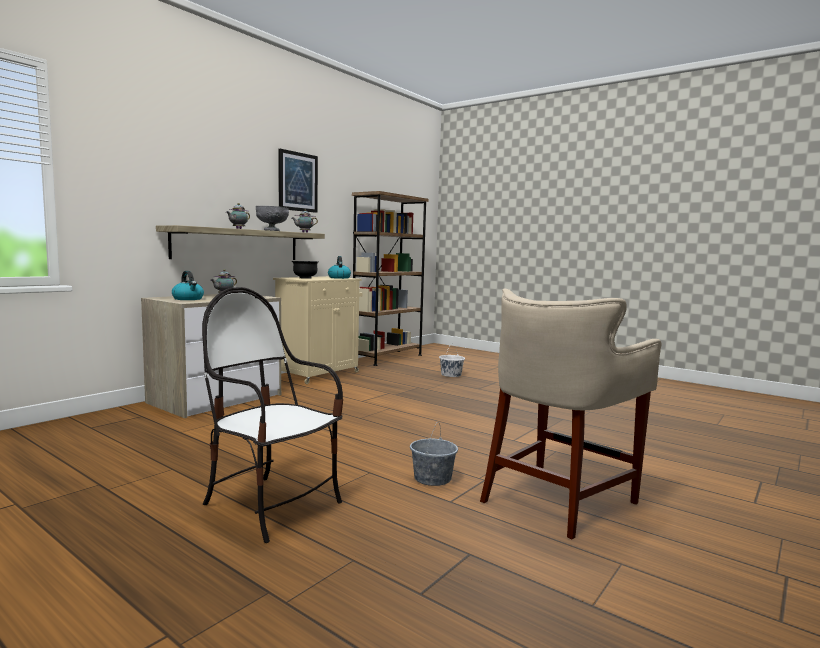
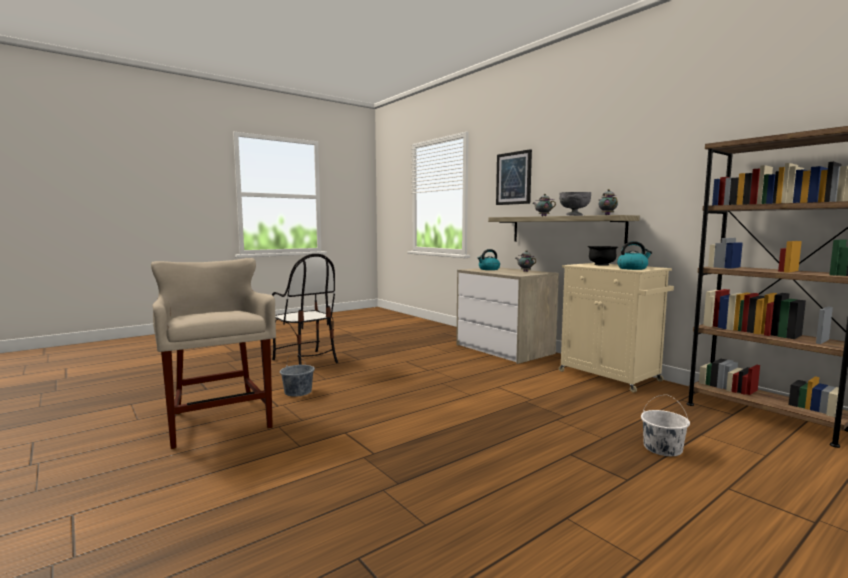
camera: 105 degrees right, 0 degrees up
(272, 505) = (306, 360): chair -> chair turned 90 degrees clockwise
(297, 182) = (636, 156): picture -> picture (514, 178)

